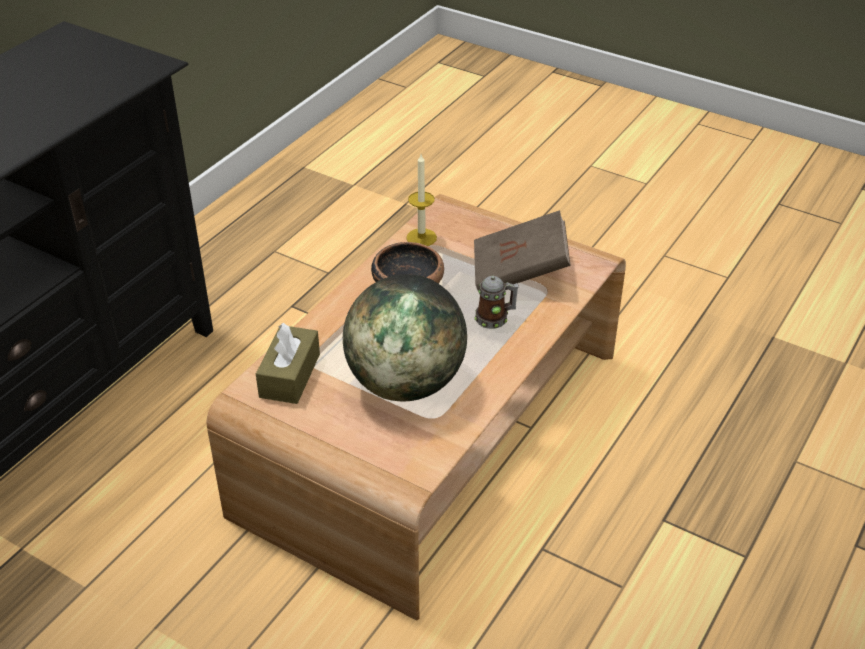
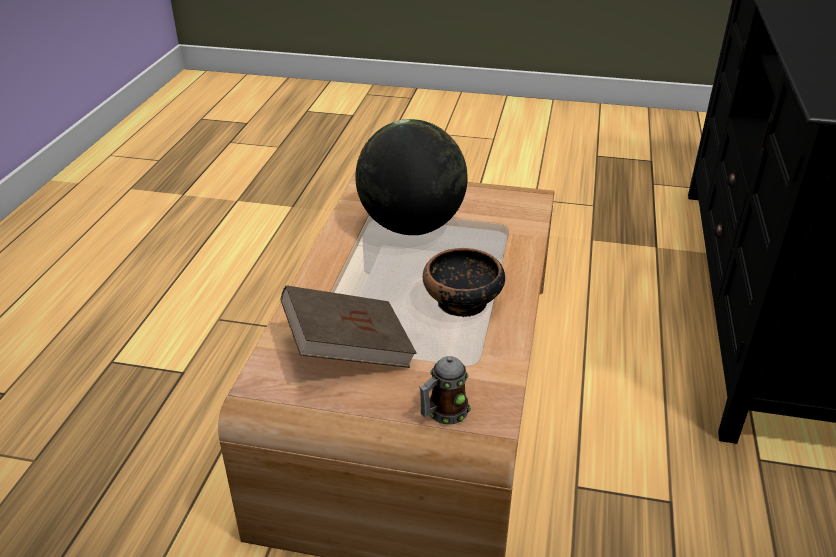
camera: 160 degrees right, 5 degrees down
(290, 375) = (511, 213): brown tissue box -> none
(421, 237) = (490, 369): candle -> none
(495, 318) = (356, 295): mug -> mug (443, 413)

